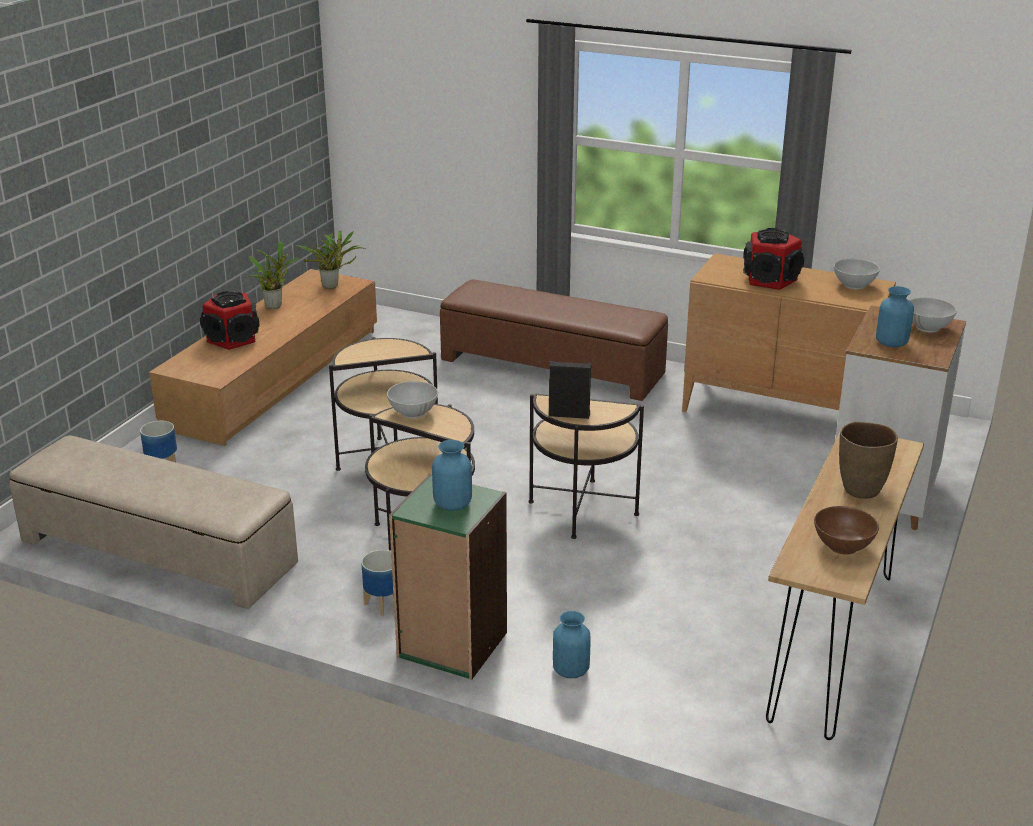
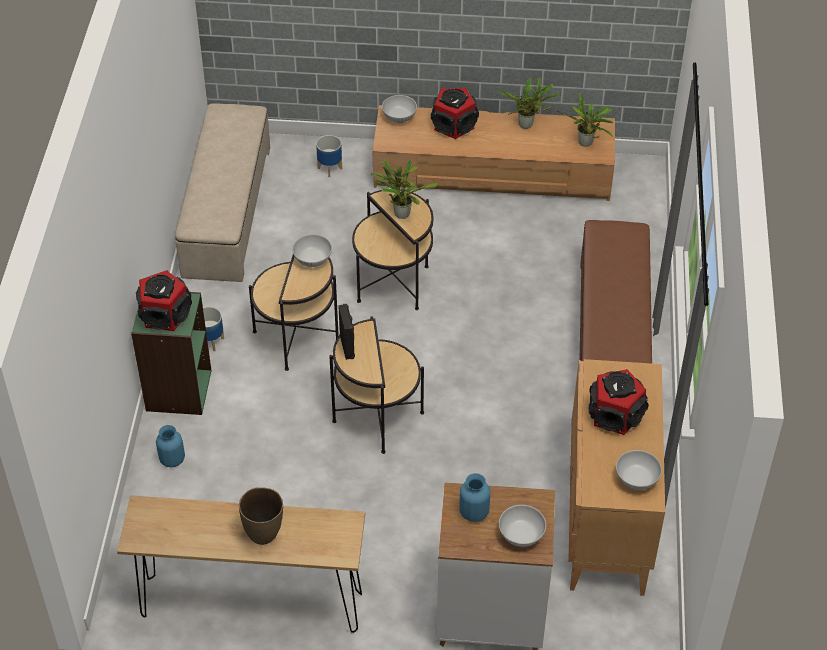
camera: 70 degrees right, 20 degrees up
(185, 364) = (399, 118): none -> white bowl
(381, 353) = (400, 213): none -> potted plant
(452, 504) = (165, 315): blue vase -> speaker
(843, 546) = (179, 531): brown bowl -> none

